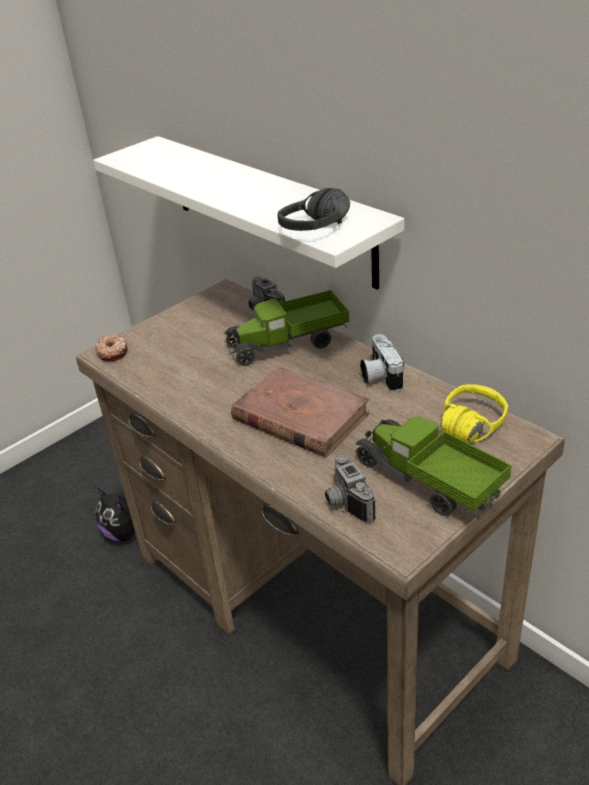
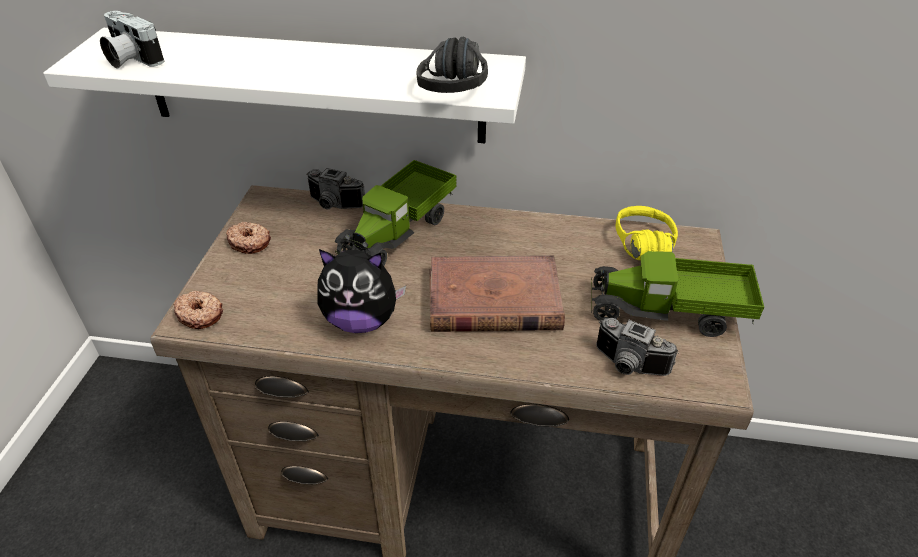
camera: 40 degrees left, 5 degrees up
(124, 533) = (202, 522): plush toy -> plush toy (361, 320)
(185, 317) = (250, 242): none -> donut
(379, 376) = (521, 232): camera -> camera (130, 59)

